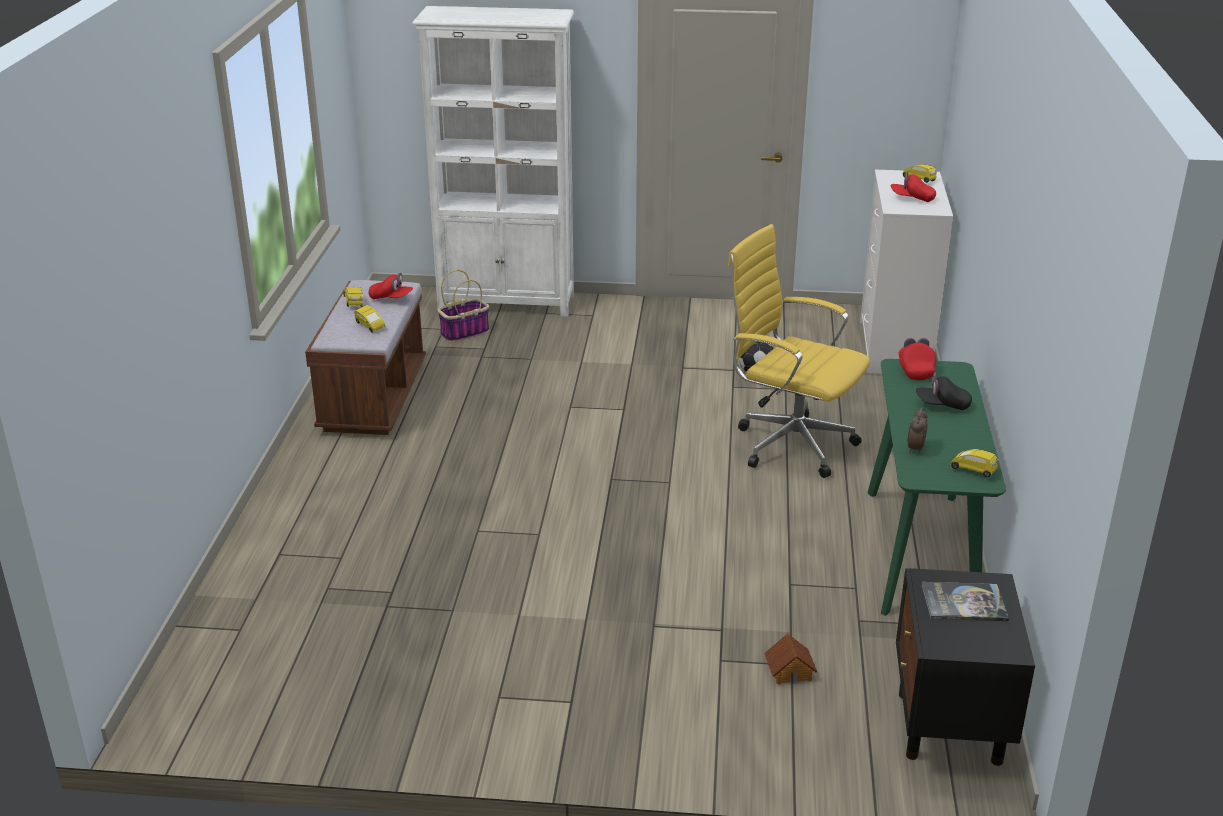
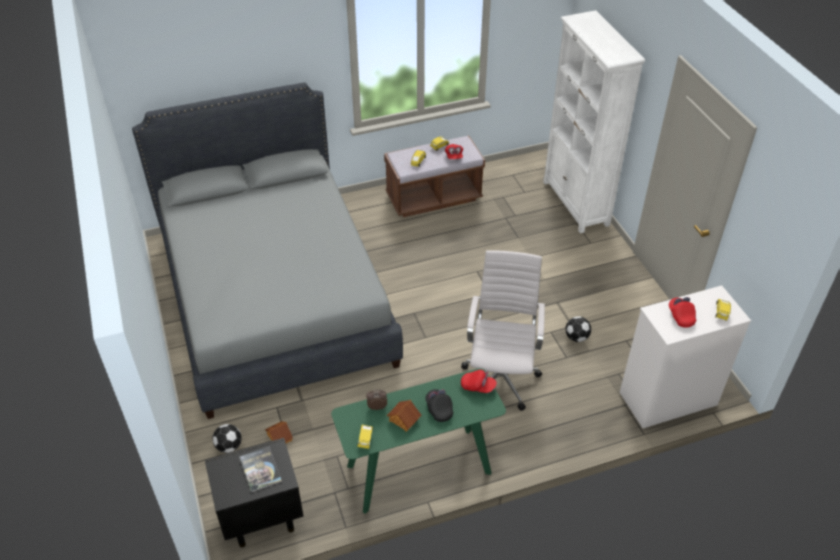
camera: 65 degrees right, 15 degrees up
(455, 605) = (275, 297): none -> grey bed
(465, 332) = (527, 201): basket -> none
(779, 734) = (229, 446): none -> football
(789, 444) = (500, 377): yellow office chair -> white office chair
(915, 370) = (478, 386): red cap -> red cap turned 45 degrees clockwise
(949, 434) = (403, 420): none -> toy house

